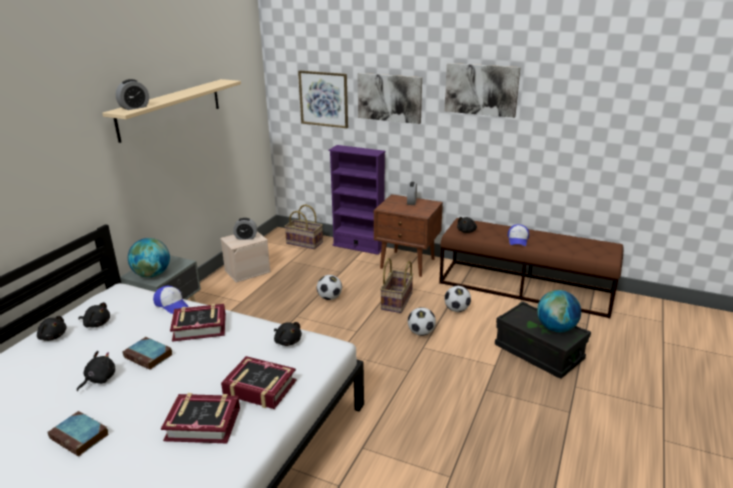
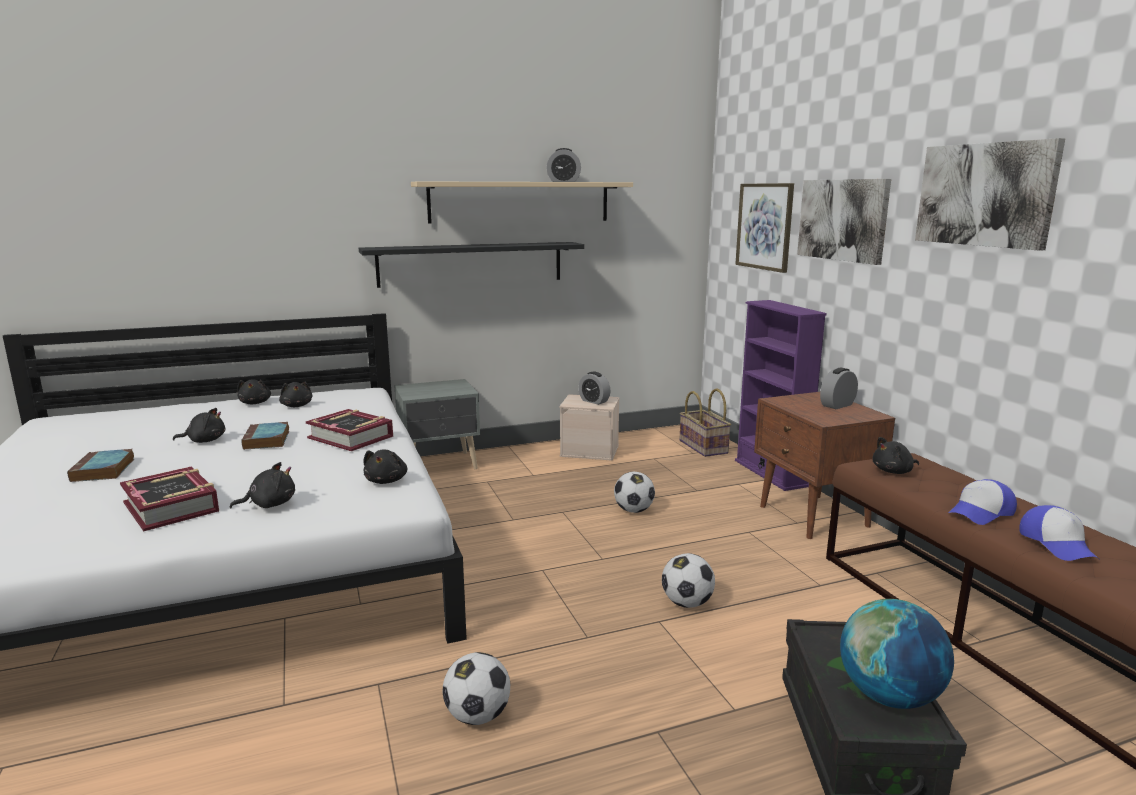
camera: 45 degrees right, 10 degrees down
(134, 107) = (446, 181): alarm clock -> alarm clock (563, 181)
(149, 165) = (471, 264): none -> black shelf
(152, 275) = (420, 391): globe -> none
(171, 304) = (374, 413): cap -> cap (1057, 544)
(259, 388) = (269, 504): book -> black plush toy
(397, 301) = (718, 552): basket -> none
(457, 310) = (797, 603): football -> football (478, 716)

